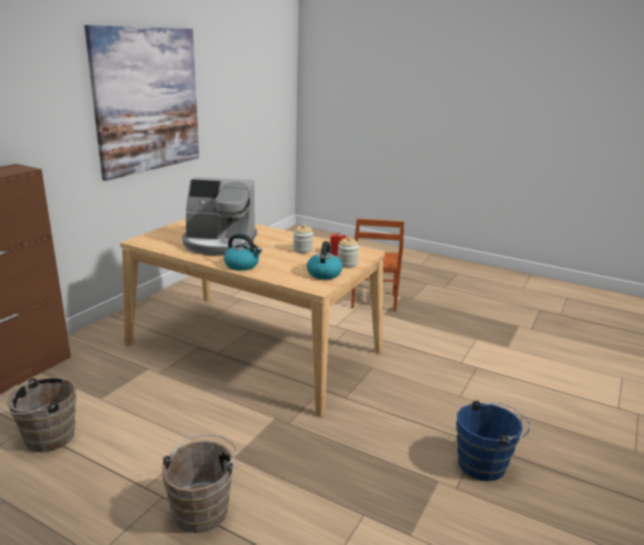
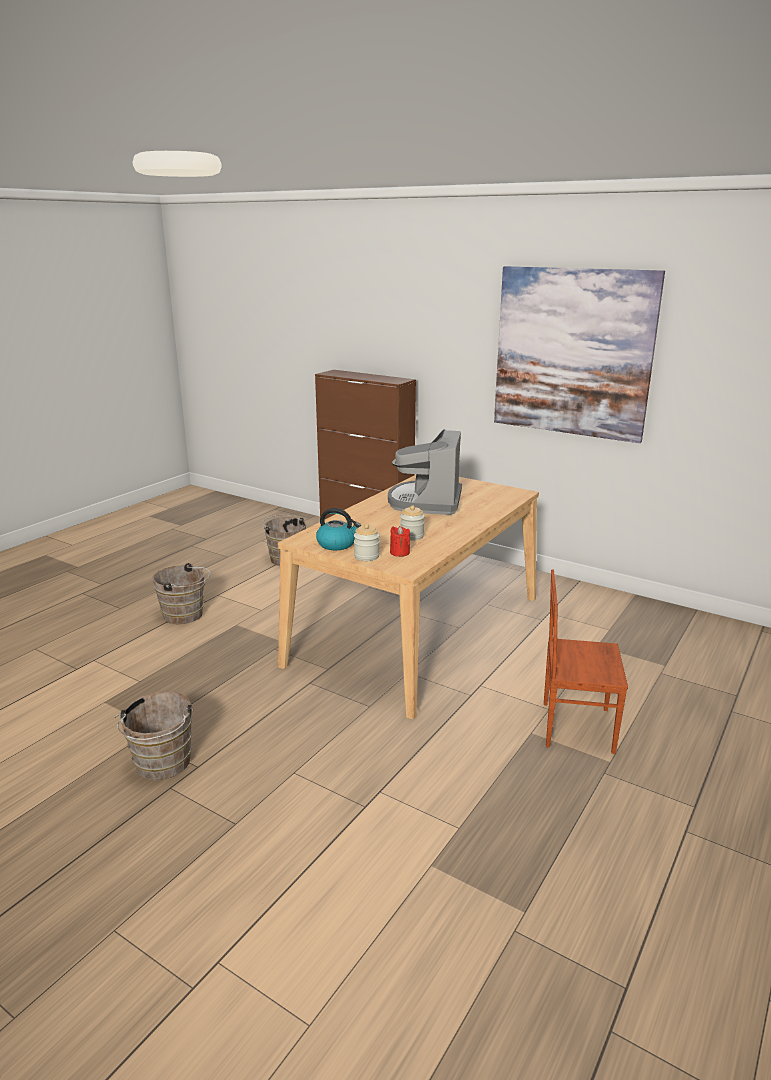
camera: 95 degrees right, 0 degrees up
(242, 265) = (363, 511): kettle -> none
(485, 464) = (162, 765): blue bucket -> brown bucket

